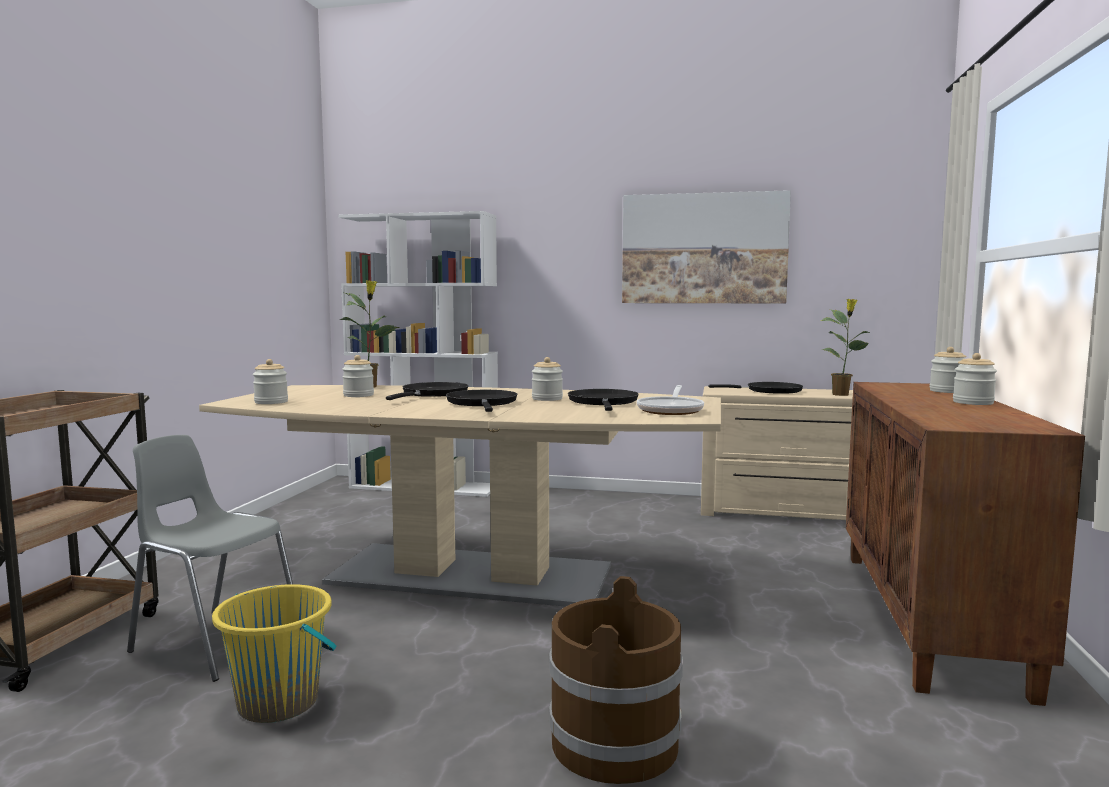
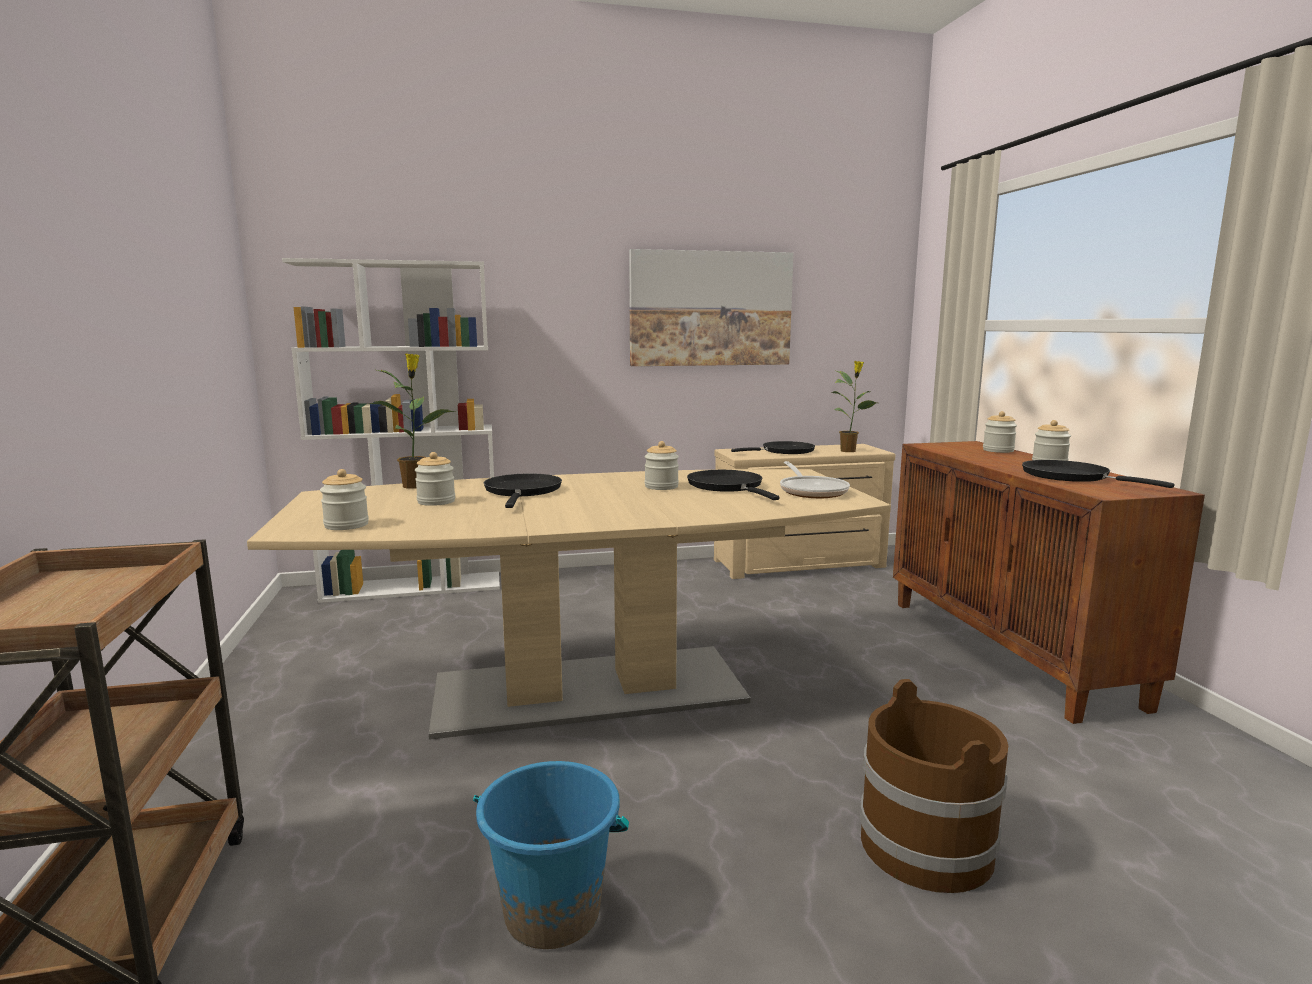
camera: 25 degrees left, 5 degrees up
(216, 642) = (378, 855): grey chair -> none
(279, 702) = (553, 912): yellow bucket -> blue bucket
(482, 403) = (611, 500): black frying pan -> black frying pan (1071, 477)

